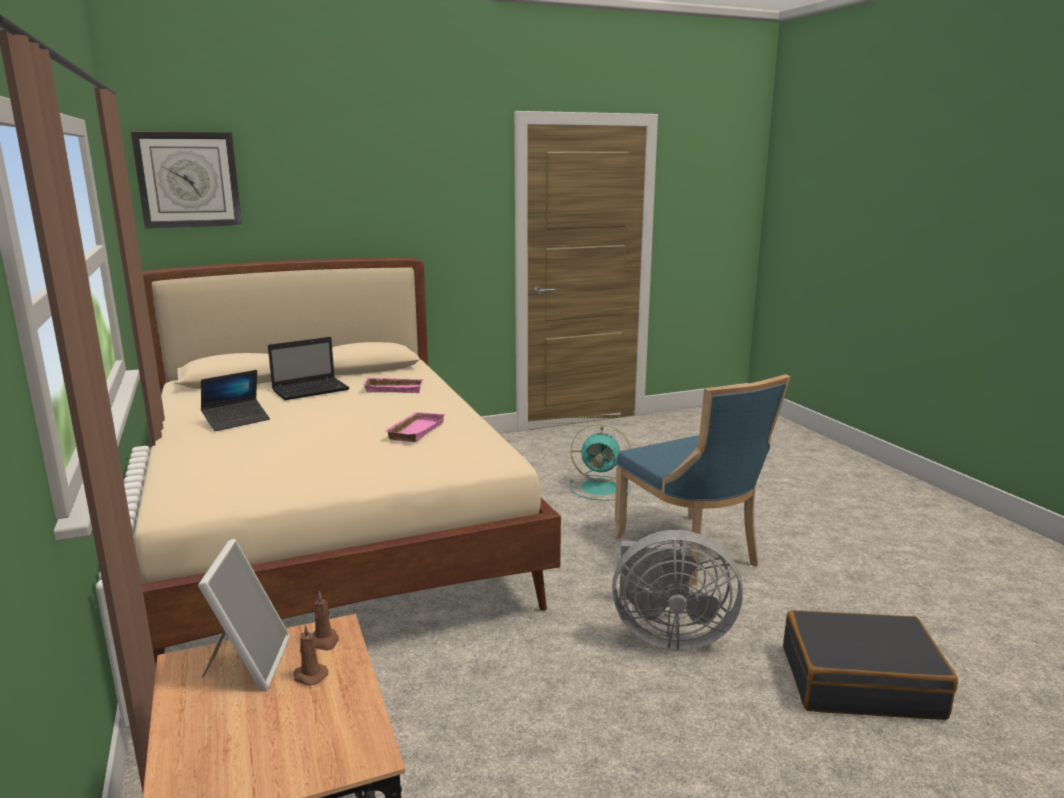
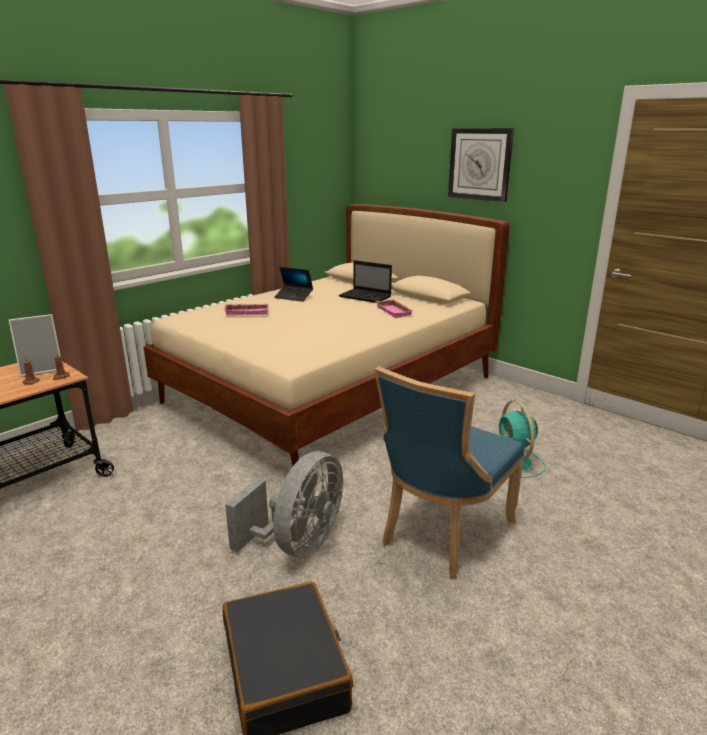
camera: 65 degrees right, 5 degrees up
(188, 180) = (383, 148): wall clock -> wall clock (480, 164)
(414, 430) = (320, 332): pink tray -> pink tray (247, 312)
(668, 635) = (298, 544): grey fan -> grey fan turned 135 degrees counterclockwise

